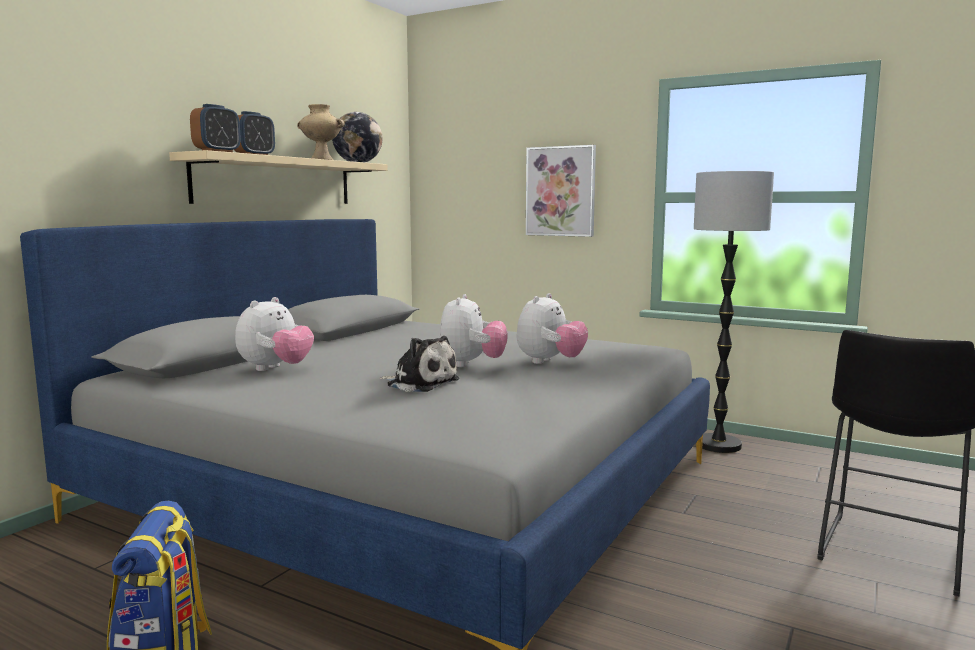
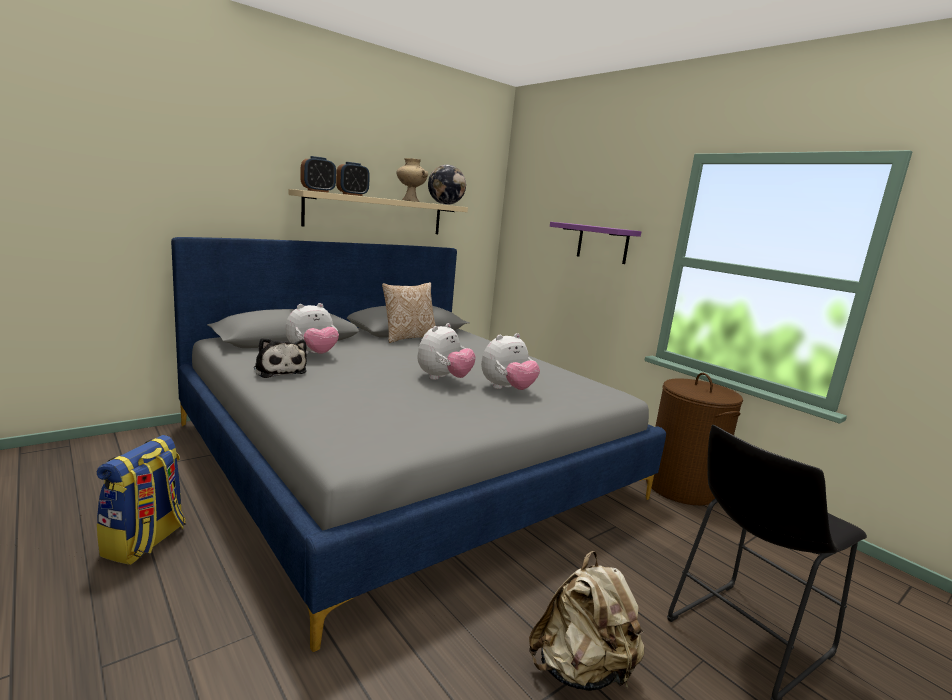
camera: 20 degrees right, 5 degrees up
(362, 336) = (408, 338): none -> pillow
(420, 383) = (380, 387): plush toy -> plush toy (279, 371)
(560, 191) = (602, 243): picture -> purple shelf
(719, 445) = (681, 487): floor lamp -> brown laundry basket
(790, 624) = (581, 670): none -> beige backpack

